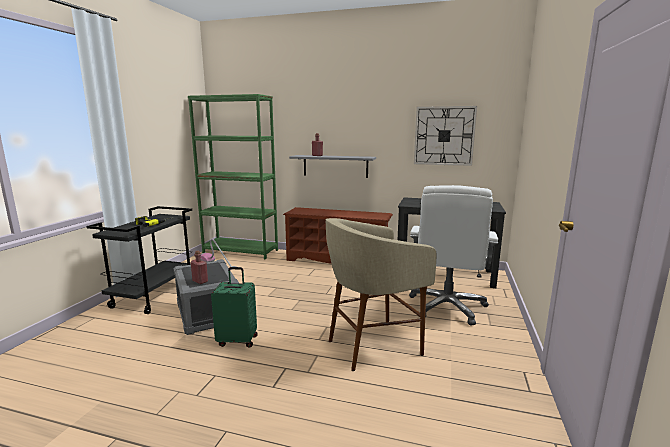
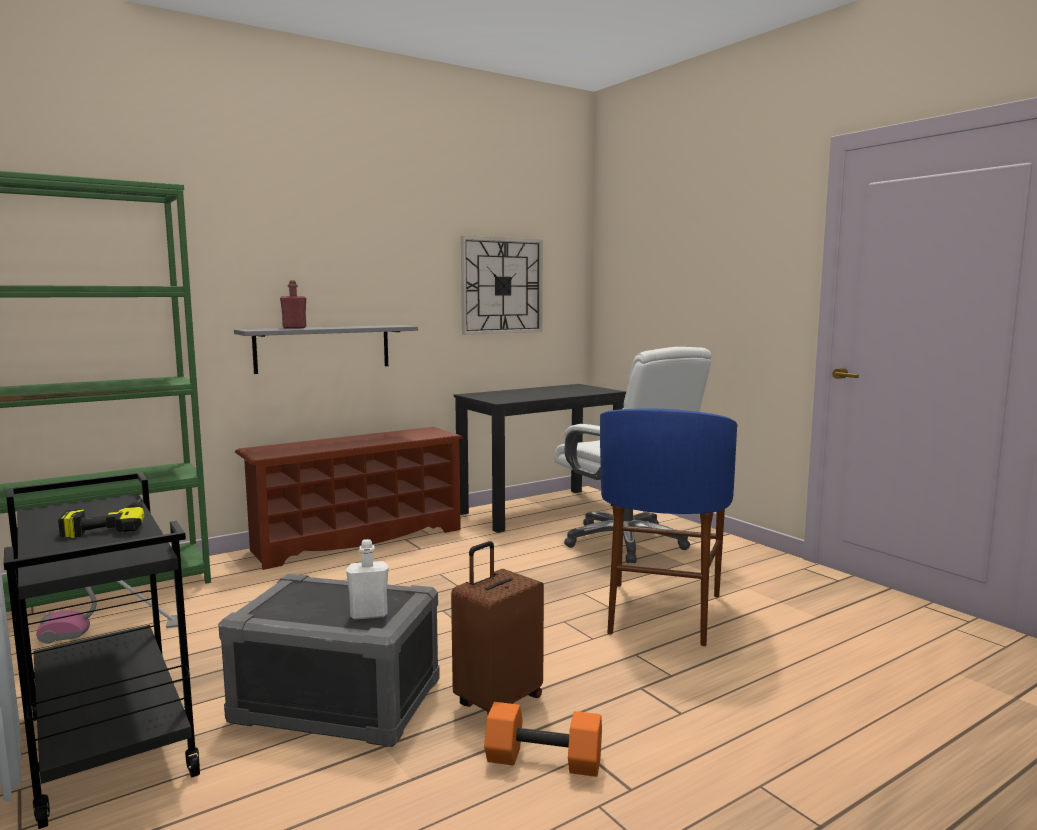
camera: 50 degrees left, 5 degrees down
(200, 281) = (369, 614): red bottle -> white bottle
(201, 367) = (542, 762): none -> orange dumbbell
(238, 340) = (497, 701): green suitcase -> brown suitcase
(373, 346) = (661, 613): beige stool -> blue stool

